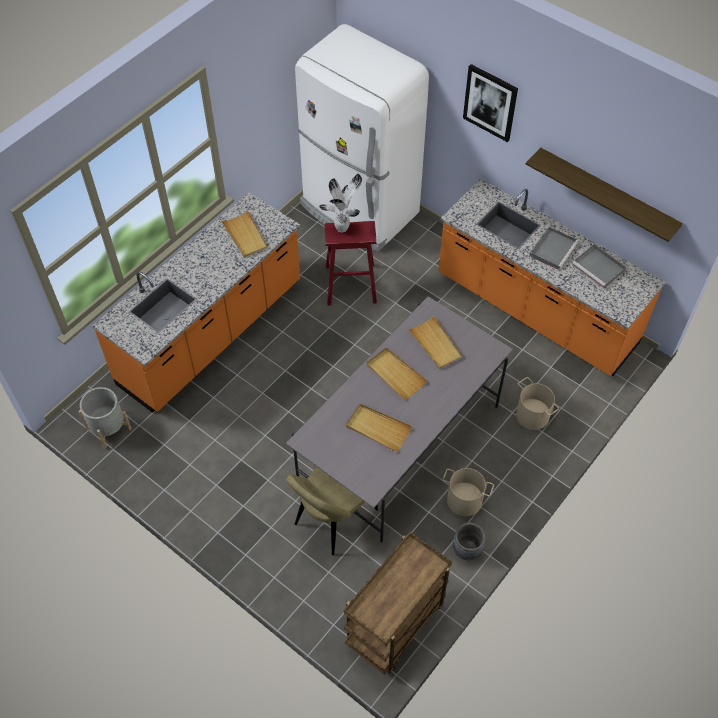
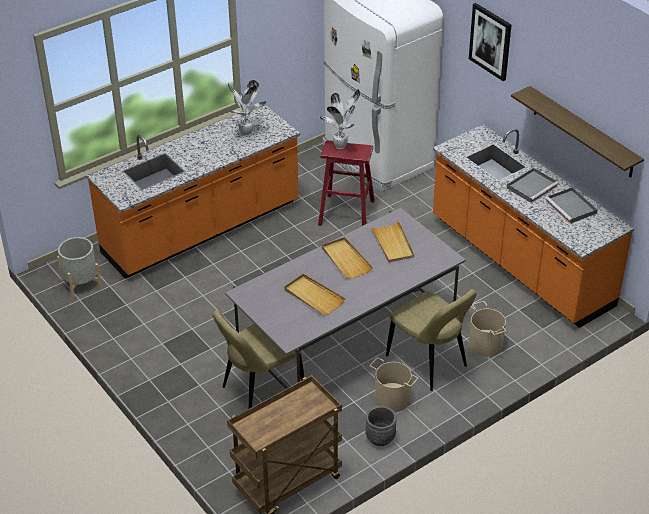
camera: 15 degrees right, 15 degrees down
(245, 236) = (246, 133): beige tray -> potted plant
(486, 449) = (429, 363): none -> beige chair

